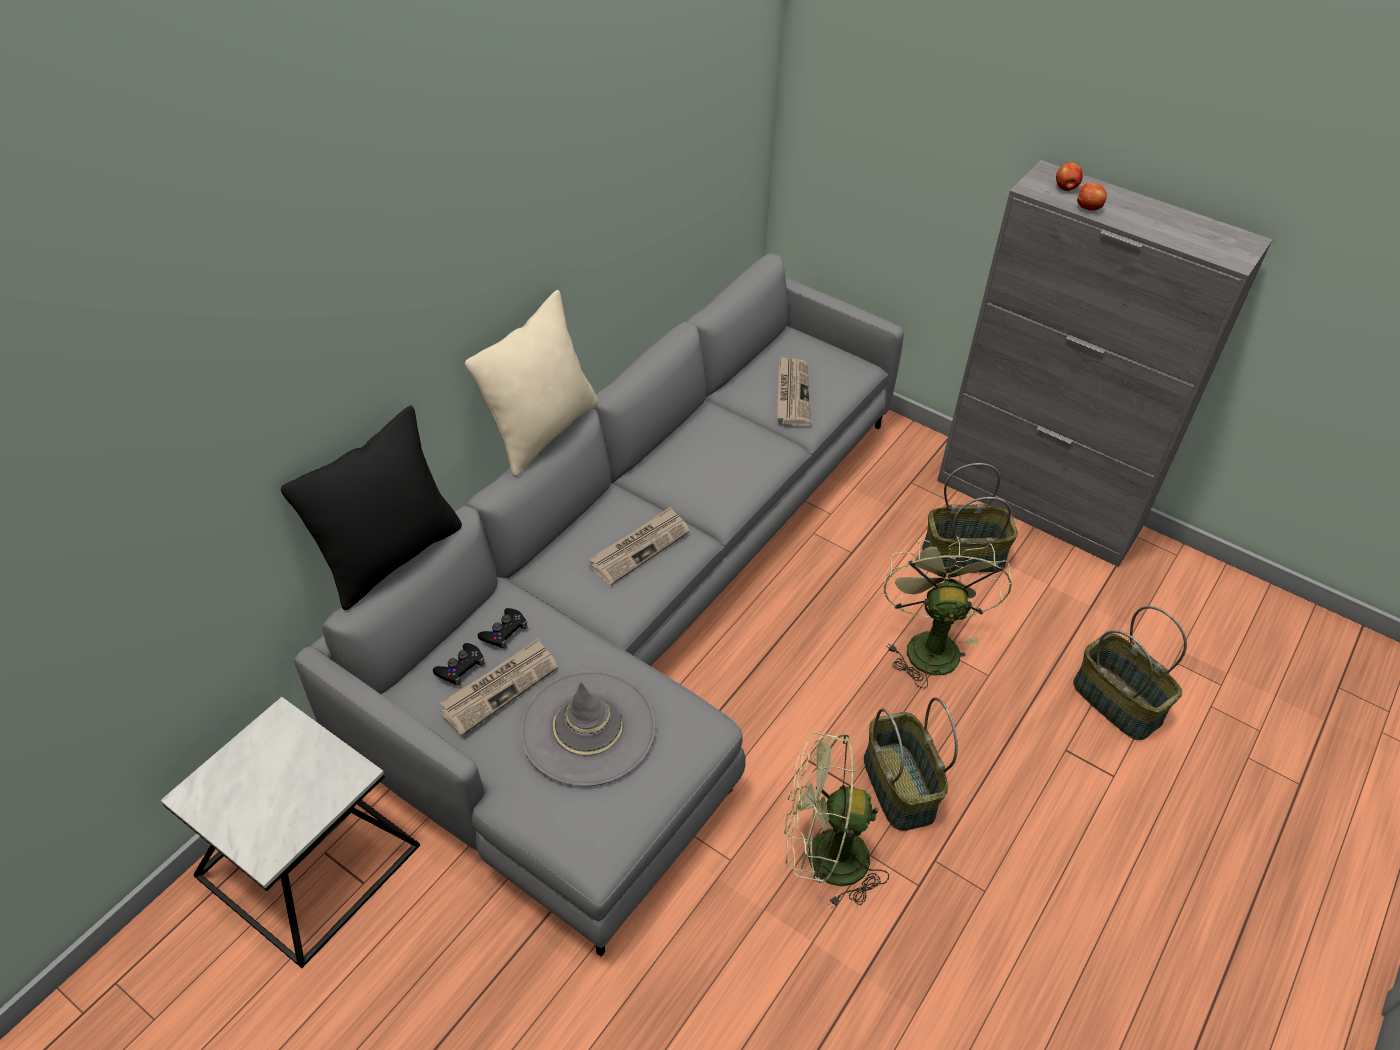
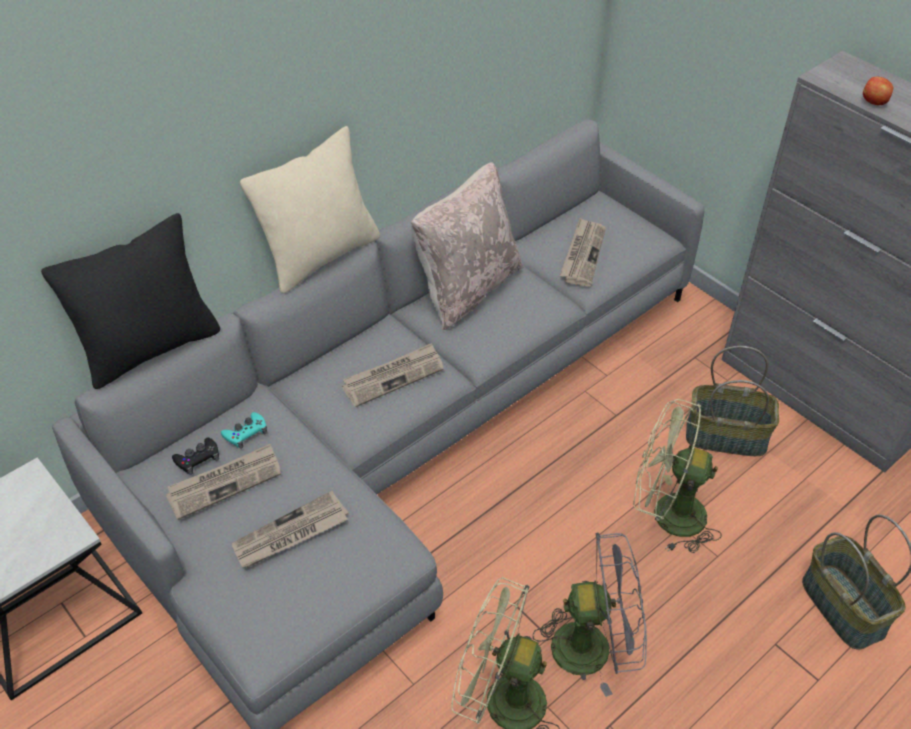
camera: 15 degrees right, 0 degrees up
(504, 632) = (246, 433): black game controller -> turquoise game controller
(588, 728) = (290, 534): grey hat -> newspaper
(686, 444) = (467, 288): none -> beige pillow
(897, 786) = (594, 646): basket -> grey fan
(929, 643) = (666, 514): green fan -> green fan turned 90 degrees counterclockwise
(1065, 188) = (857, 80): apple -> none

